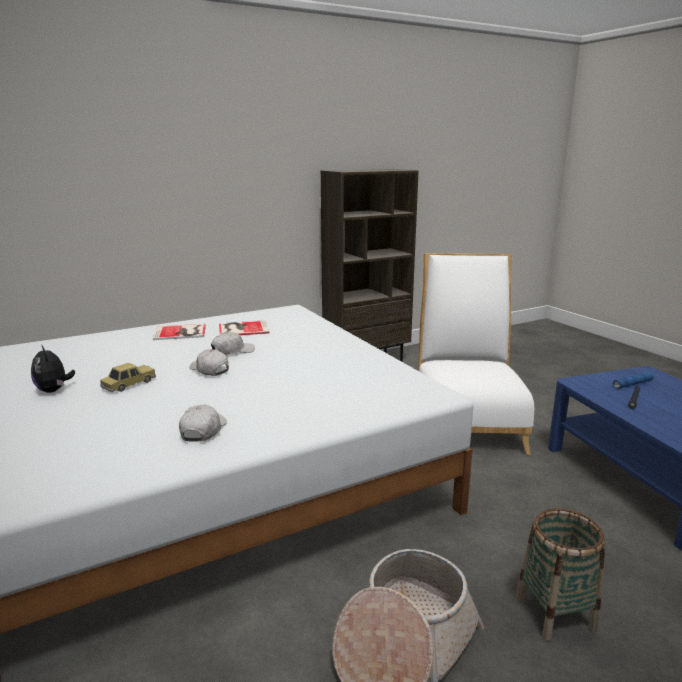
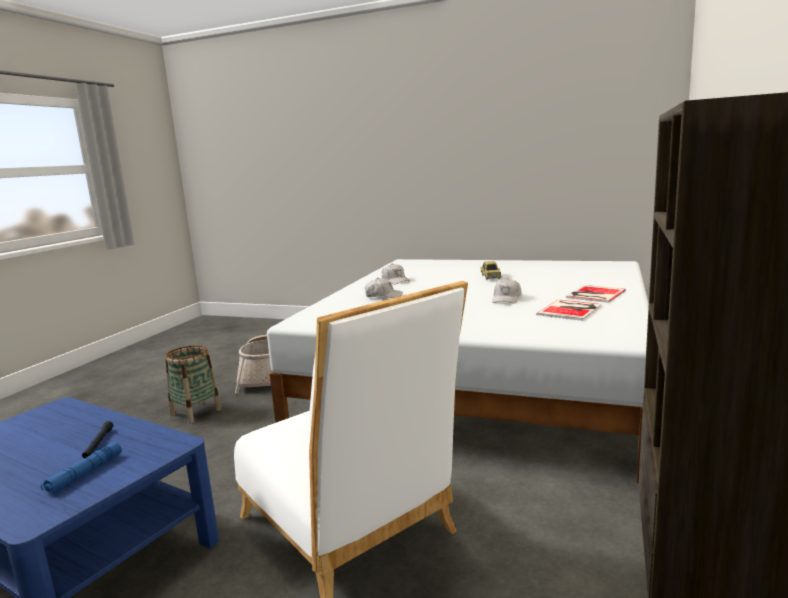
camera: 140 degrees right, 5 degrees down
(54, 390) = (512, 267): plush toy -> none
(209, 370) = (477, 290): white cap -> white cap (383, 296)

